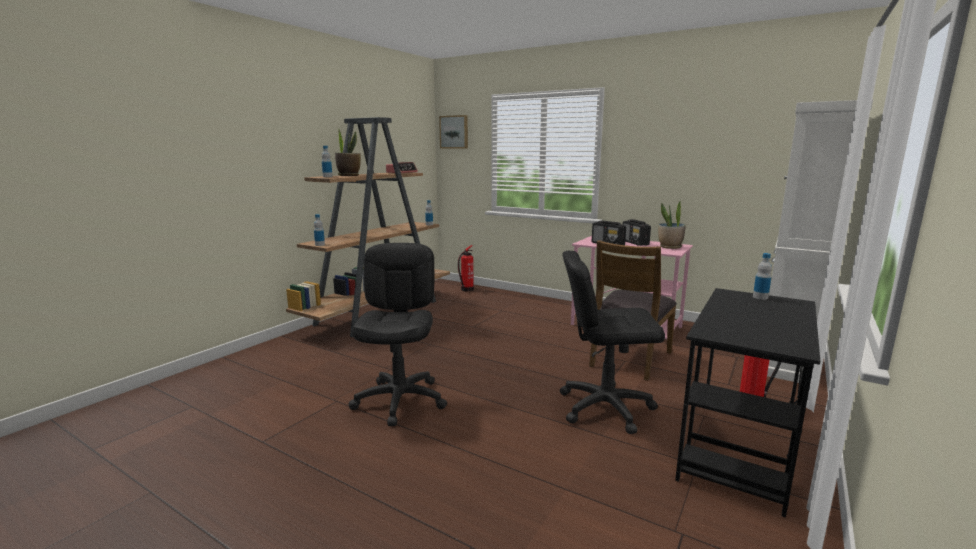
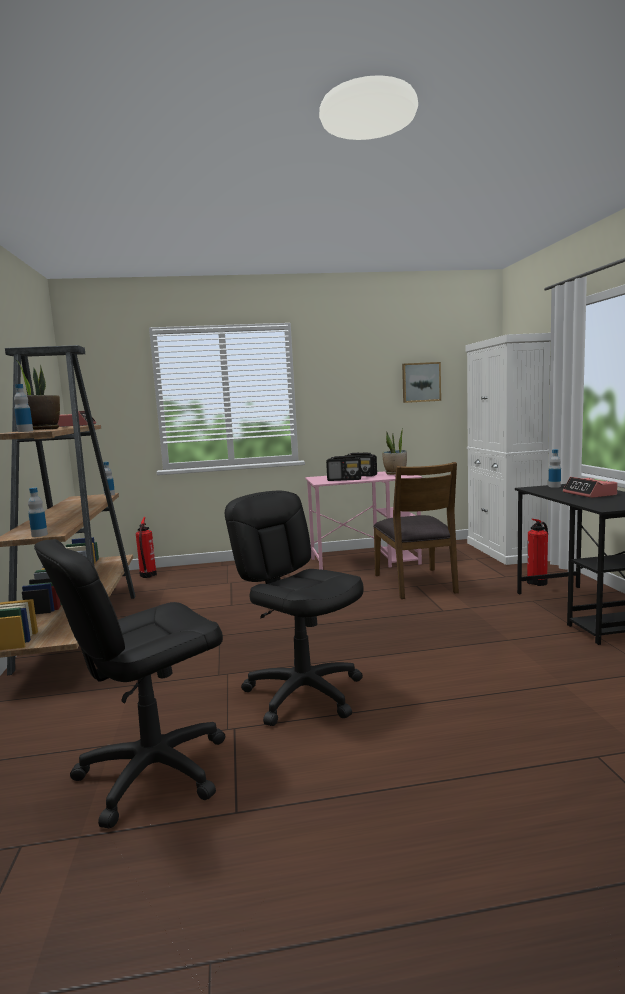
camera: 40 degrees left, 5 degrees down
(454, 132) = (94, 375): picture -> picture (421, 382)
(605, 407) = (471, 621): black office chair -> black office chair (153, 771)
(760, 315) = (589, 494): none -> alarm clock

